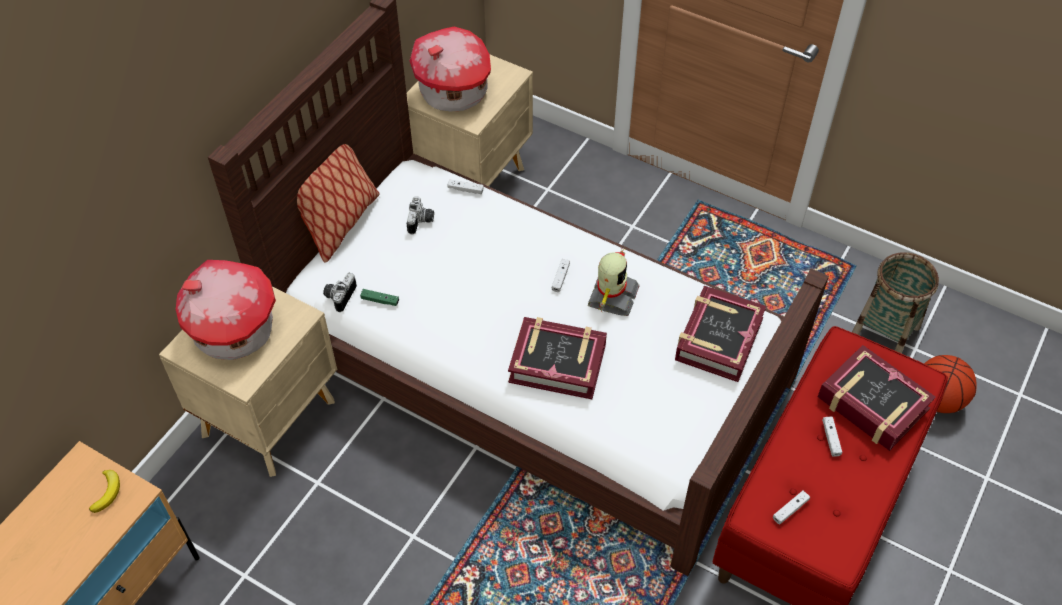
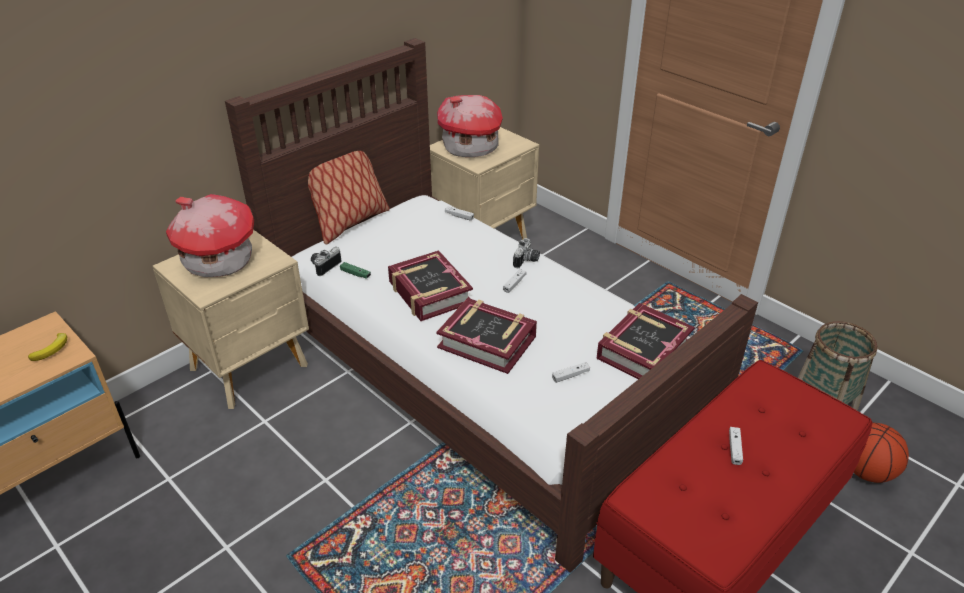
camera: 15 degrees right, 15 degrees down
(421, 222) = (414, 230): camera -> camera (527, 261)
(611, 296) = (554, 303): toy robot -> none
(790, 510) = (675, 502): white game controller -> white game controller (570, 375)
(872, 404) = (785, 428): book -> book (429, 293)

